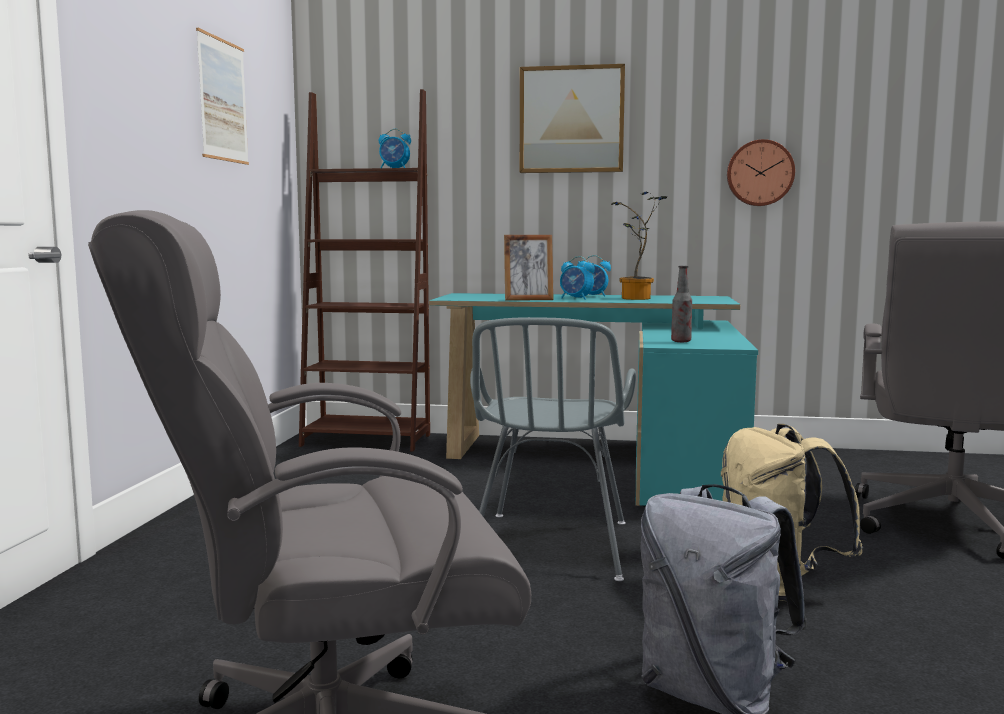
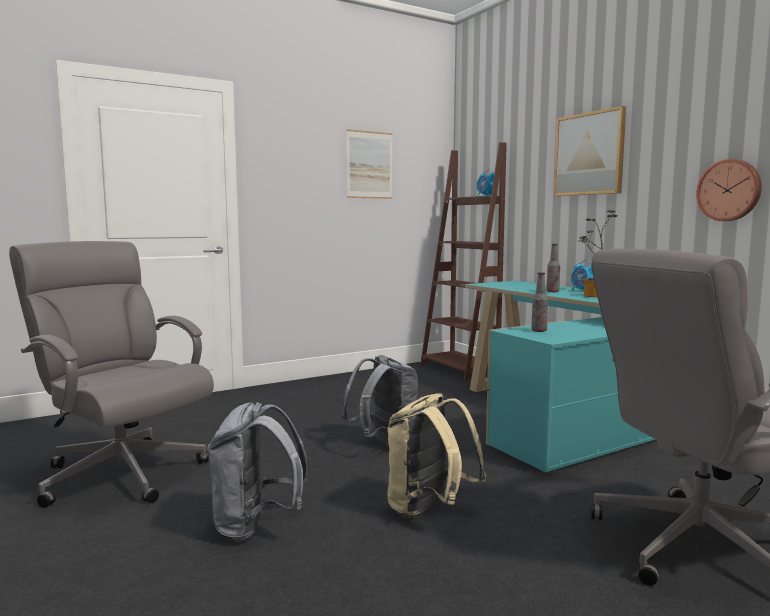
camera: 50 degrees right, 0 degrees up
(528, 299) = (517, 289): picture frame -> none
(550, 547) = (384, 446): grey chair -> grey backpack
(576, 299) = (552, 291): alarm clock -> bottle

